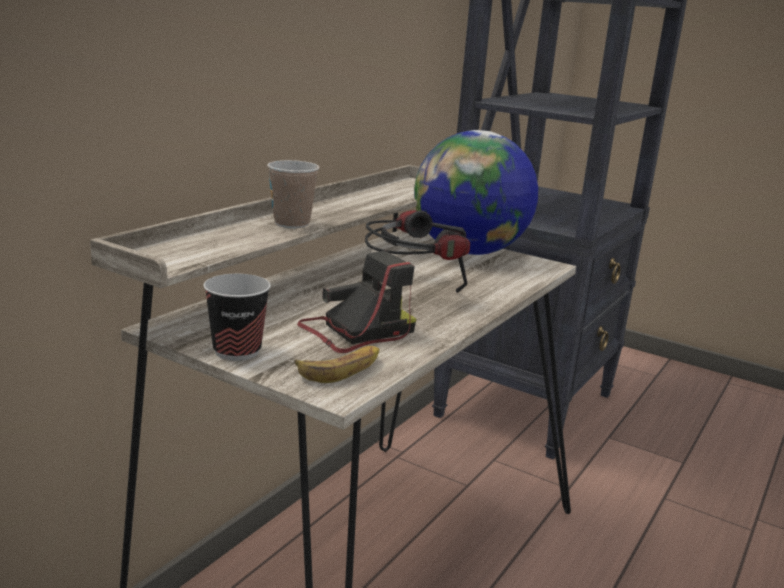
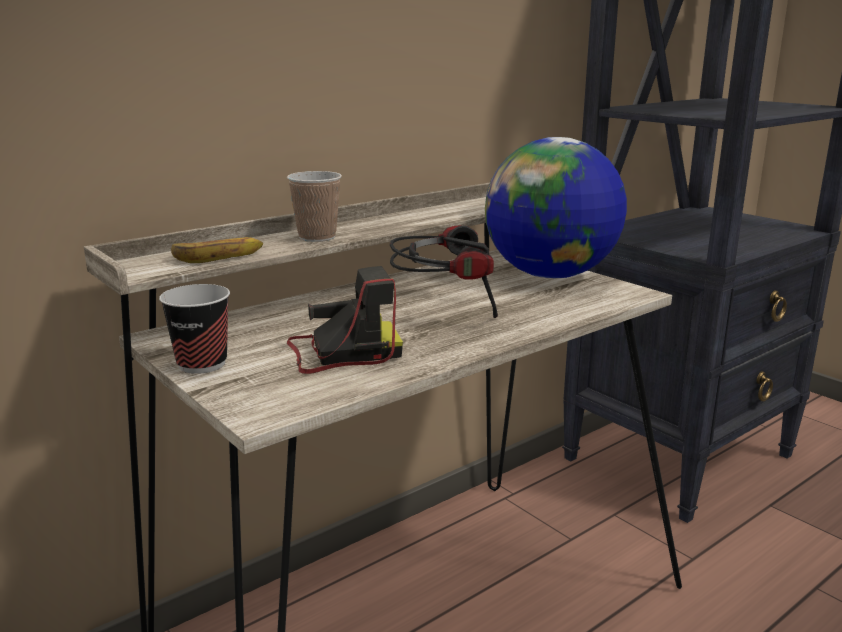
camera: 20 degrees right, 0 degrees up
(341, 369) = (287, 390): banana -> banana (219, 256)

